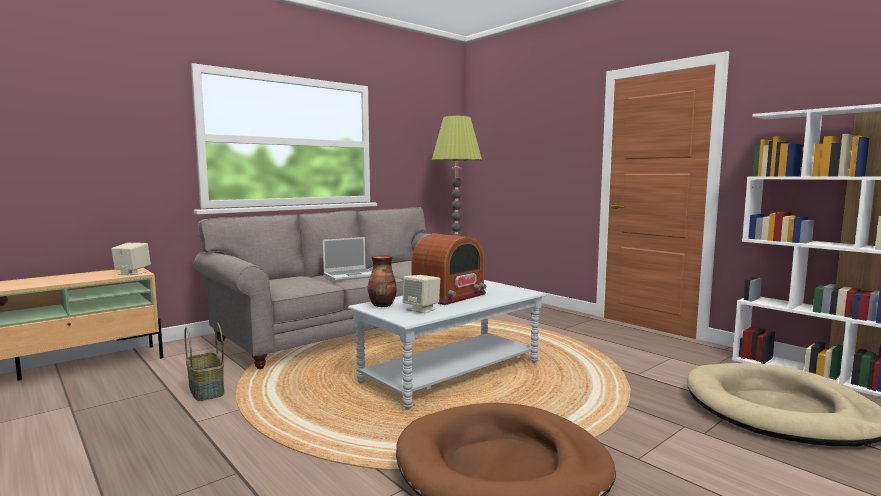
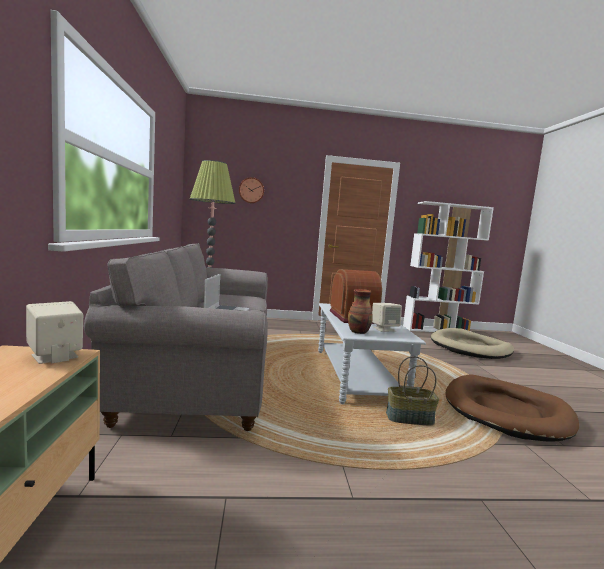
camera: 55 degrees left, 0 degrees up
(205, 390) = (267, 473): basket -> basket (409, 419)
(522, 139) = (251, 190): none -> wall clock

